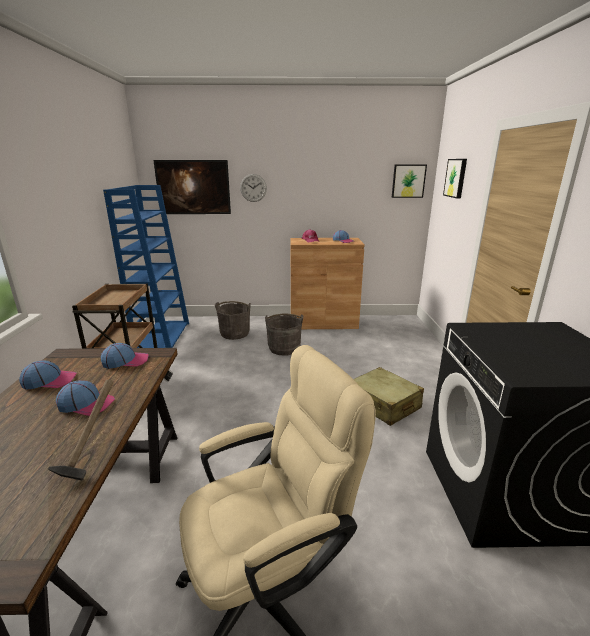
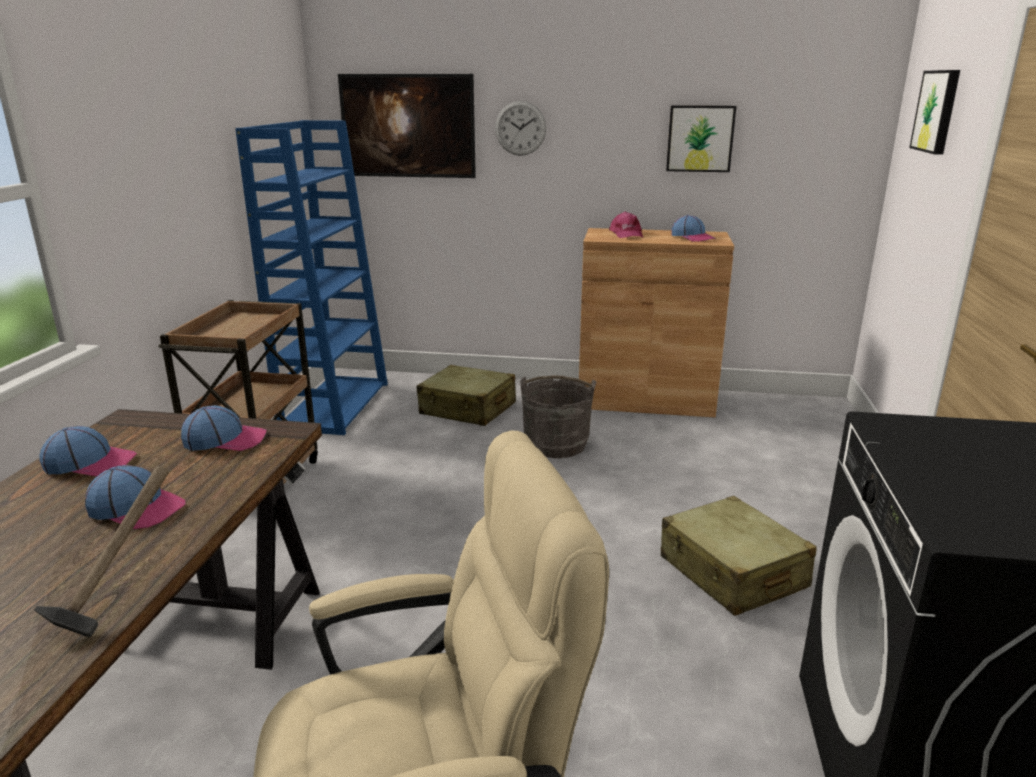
camera: 10 degrees right, 0 degrees up
(235, 333) = (468, 409): grey bucket -> beige suitcase
(408, 181) = (839, 117): picture -> picture (700, 138)

